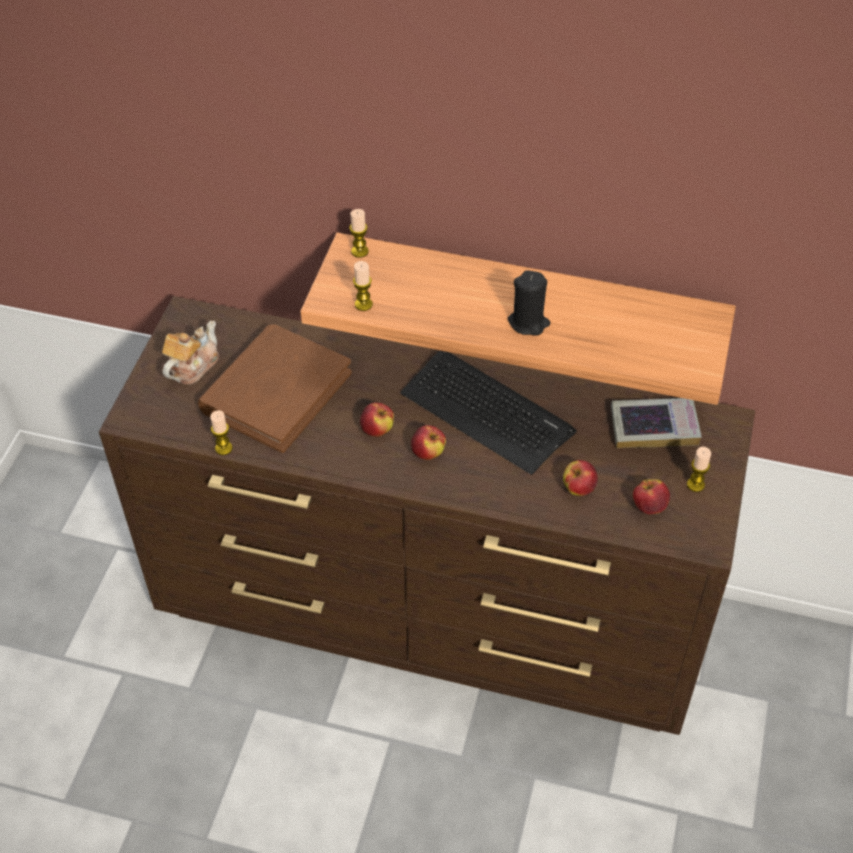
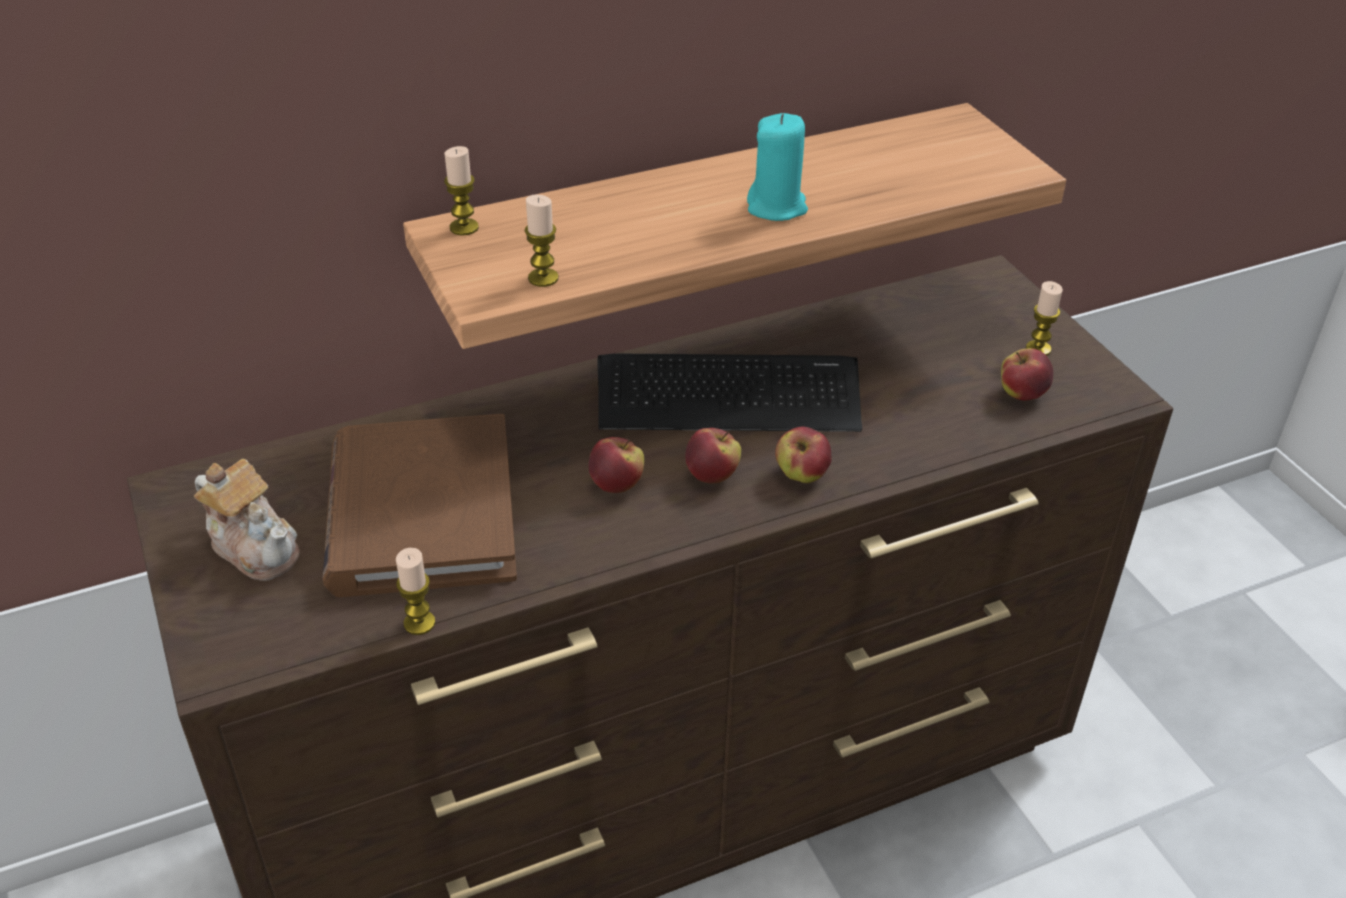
camera: 40 degrees left, 10 degrees down
(192, 366) = (255, 547): teapot -> teapot turned 135 degrees clockwise
(528, 322) = (777, 207): black candle -> turquoise candle
(578, 488) = (928, 417): apple -> apple (801, 475)
(654, 427) = (928, 318): book -> none

